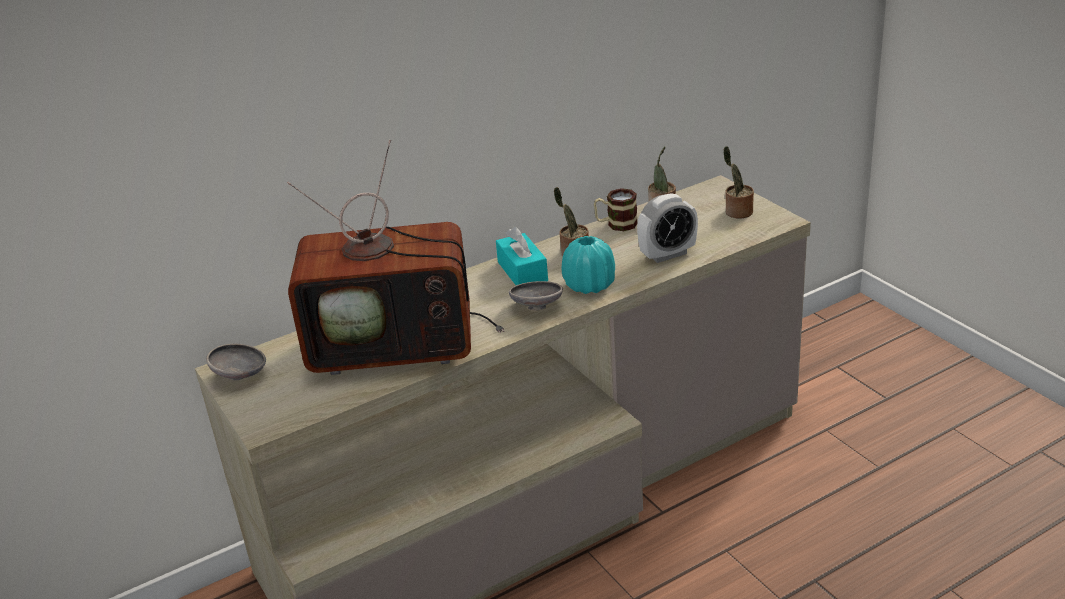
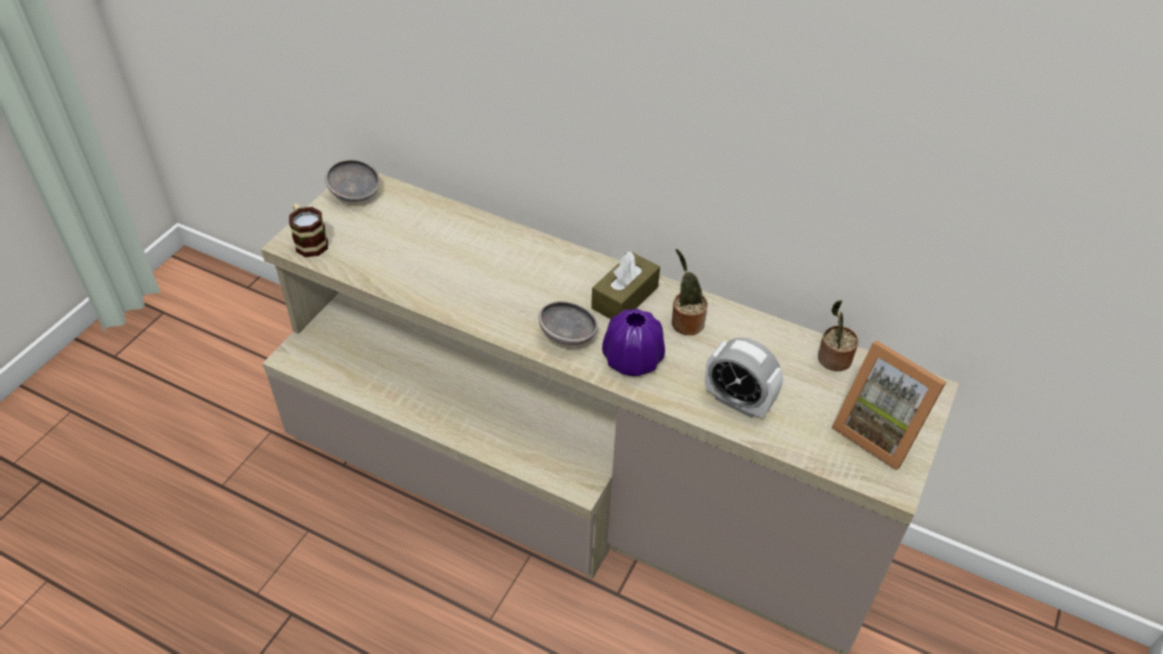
camera: 55 degrees right, 15 degrees up
(398, 344) = (450, 267): television -> none
(522, 271) = (625, 298): turquoise tissue box -> brown tissue box
(589, 285) = (632, 360): turquoise vase -> purple vase
(616, 224) = (769, 333): mug -> mug (309, 241)
(737, 212) = (879, 431): potted plant -> picture frame

